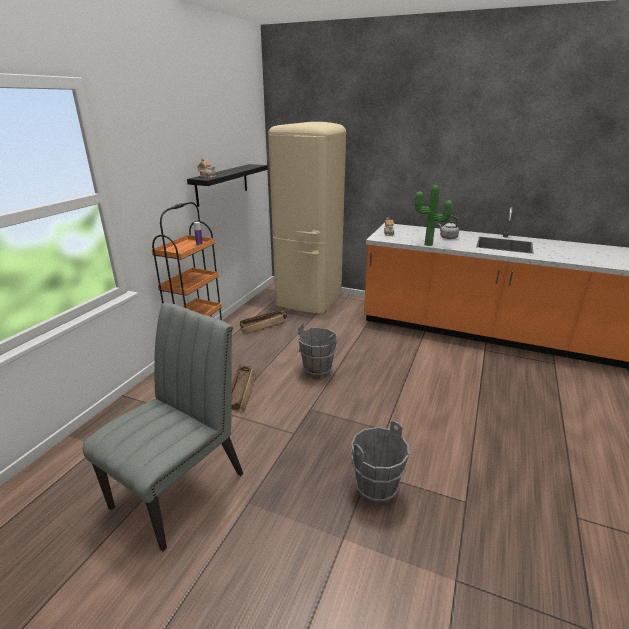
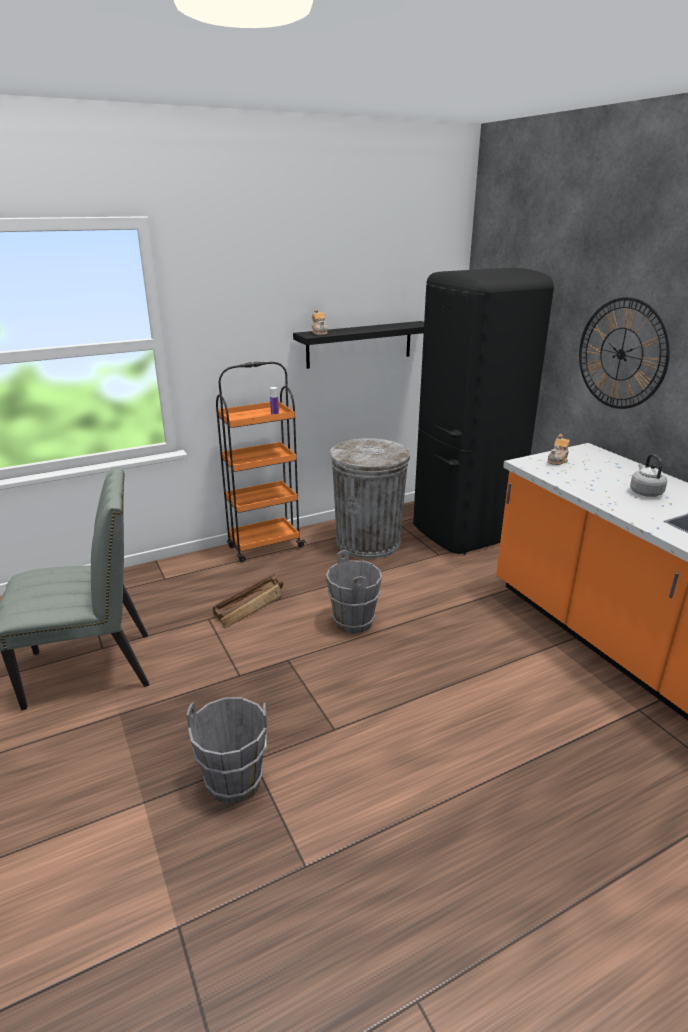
camera: 40 degrees right, 0 degrees up
(264, 325) = (368, 543): crate -> grey trash can
(308, 301) = (461, 532): beige fridge -> black fridge
(399, 166) = (621, 354): none -> wall clock
(428, 245) = (582, 494): potted plant -> none

